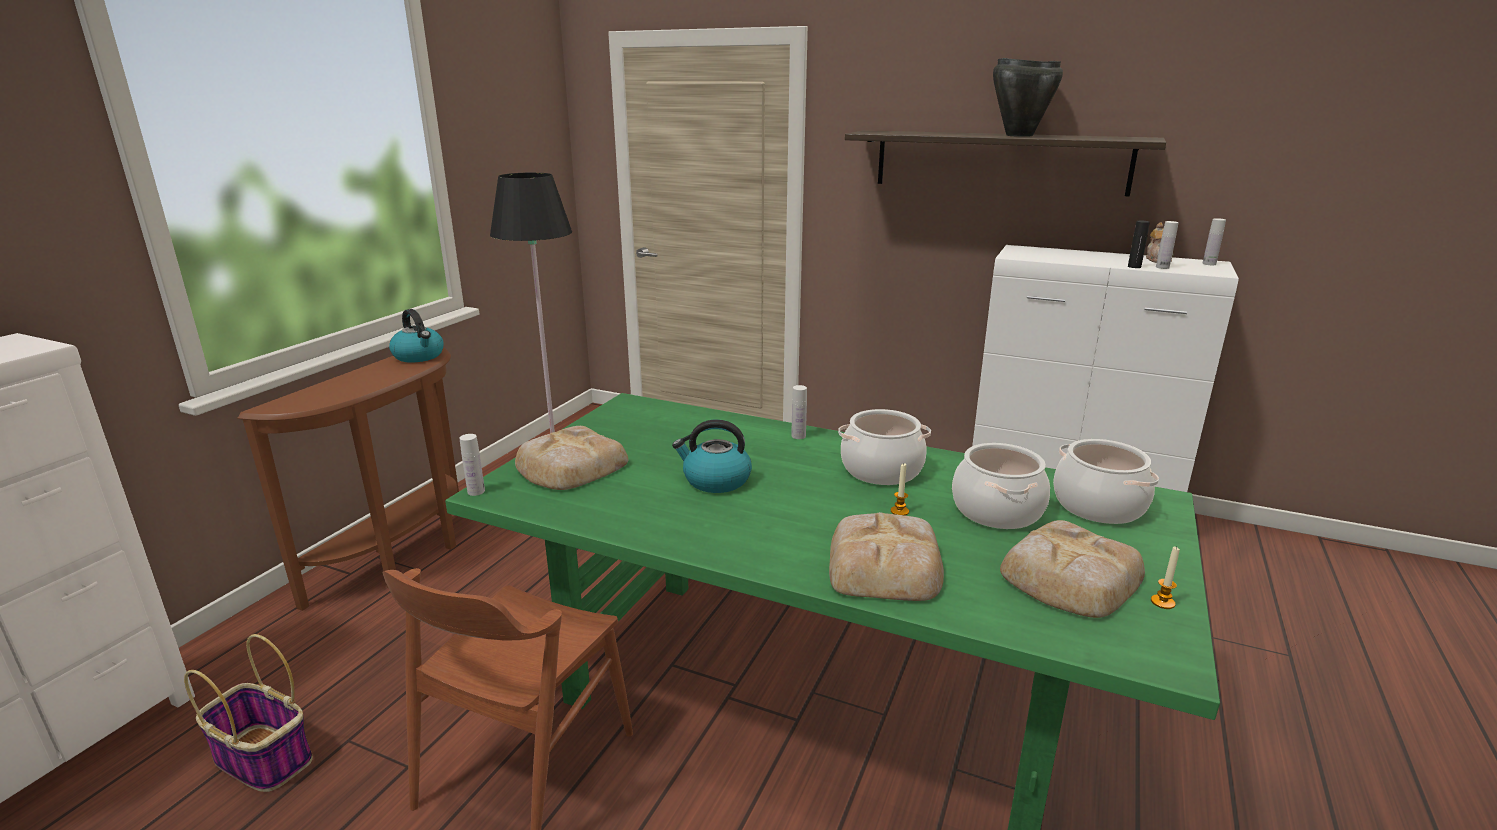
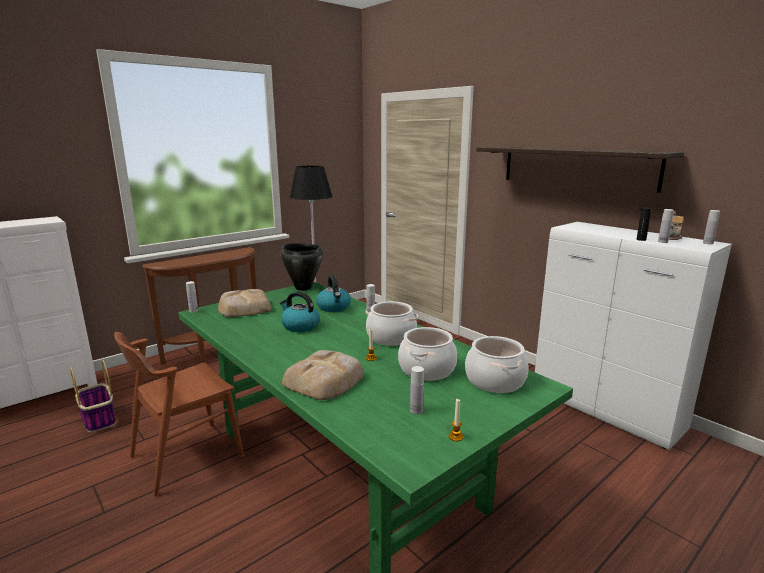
camera: 25 degrees right, 5 degrees down
(419, 356) = (238, 252): kettle -> kettle (334, 307)
(1018, 135) = (579, 149): black cooking pot -> black cooking pot (303, 288)
(1068, 578) = (416, 410): bread -> white bottle

